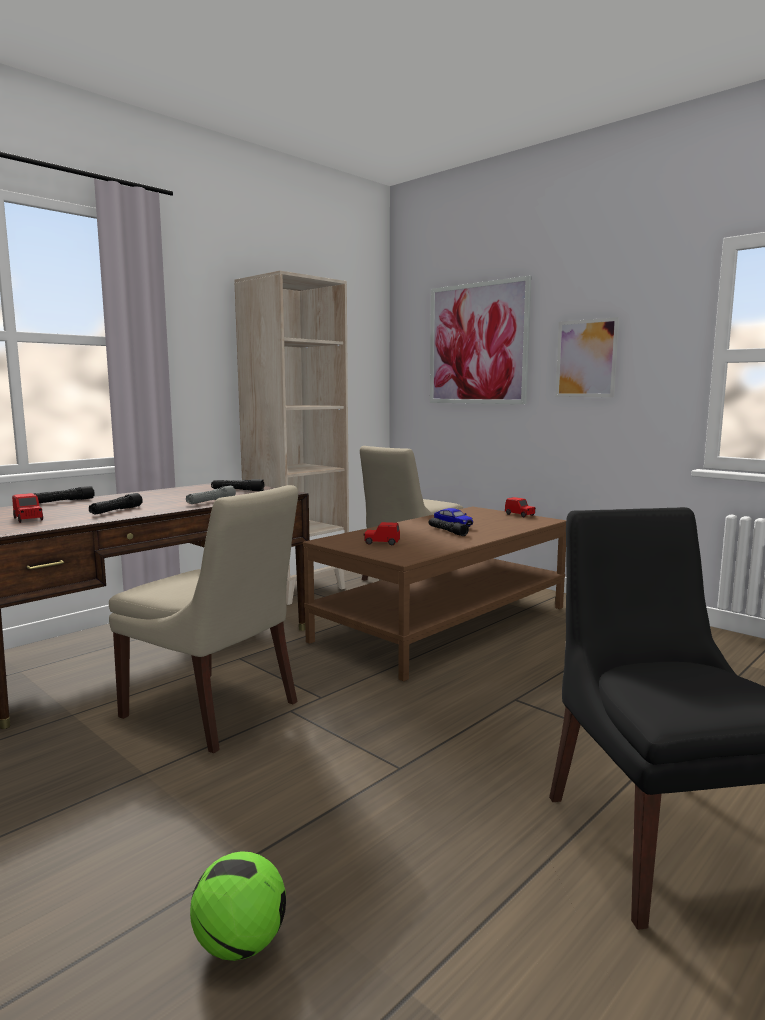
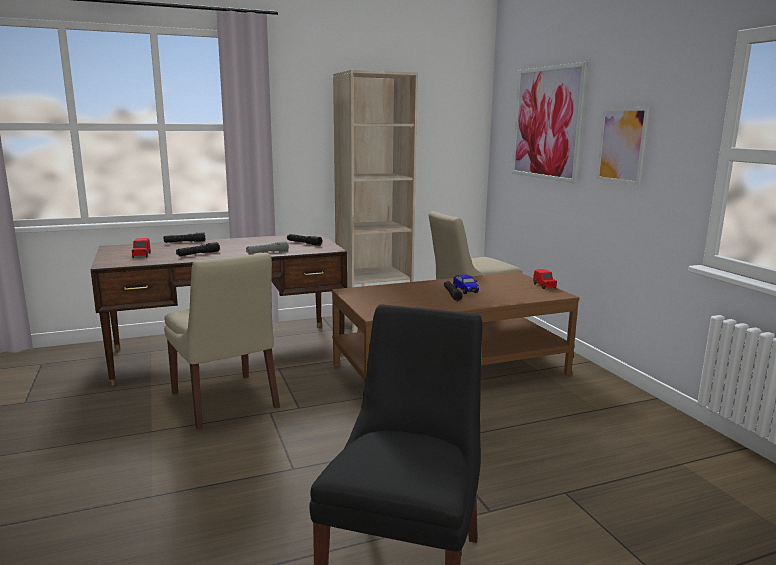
camera: 25 degrees right, 5 degrees up
(240, 944) = (102, 538): football -> none
(381, 543) = (383, 298): red toy car -> none

